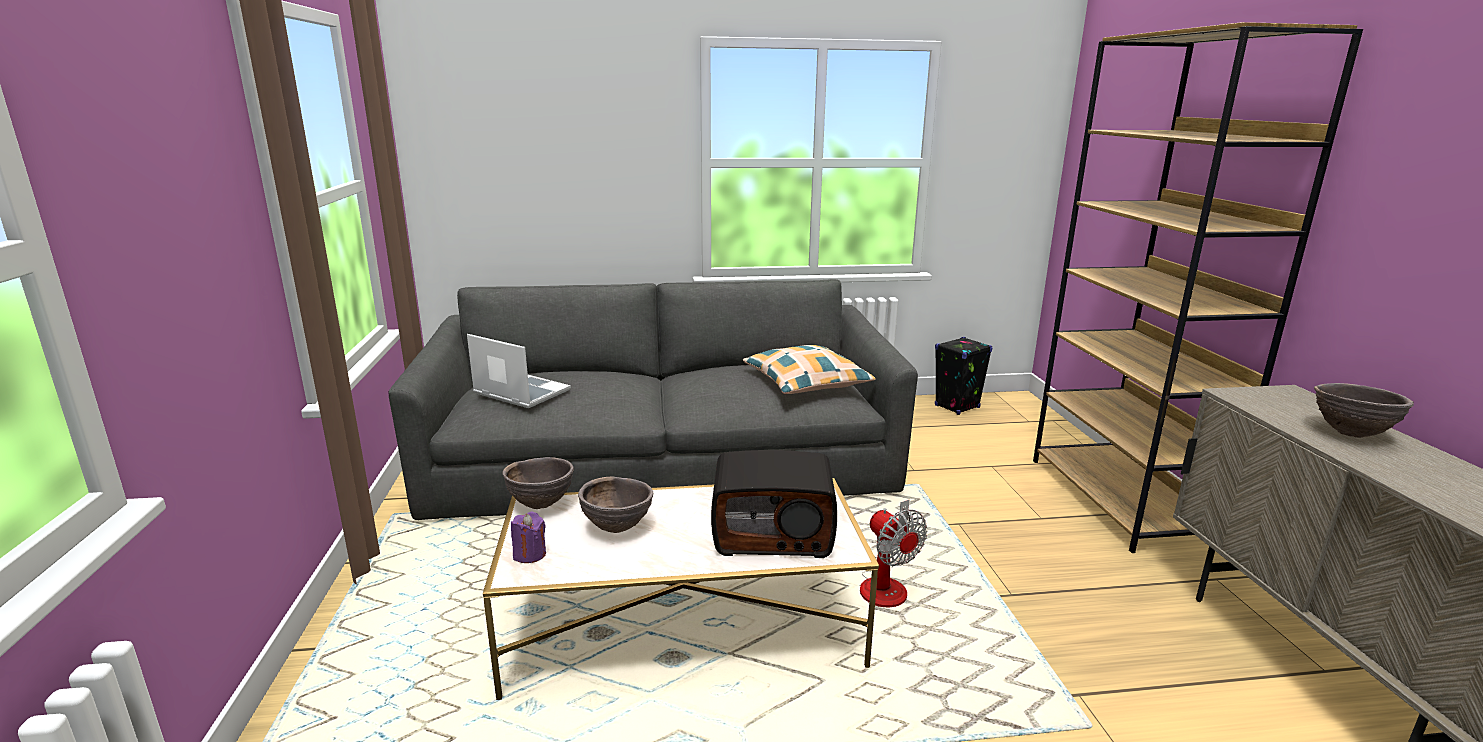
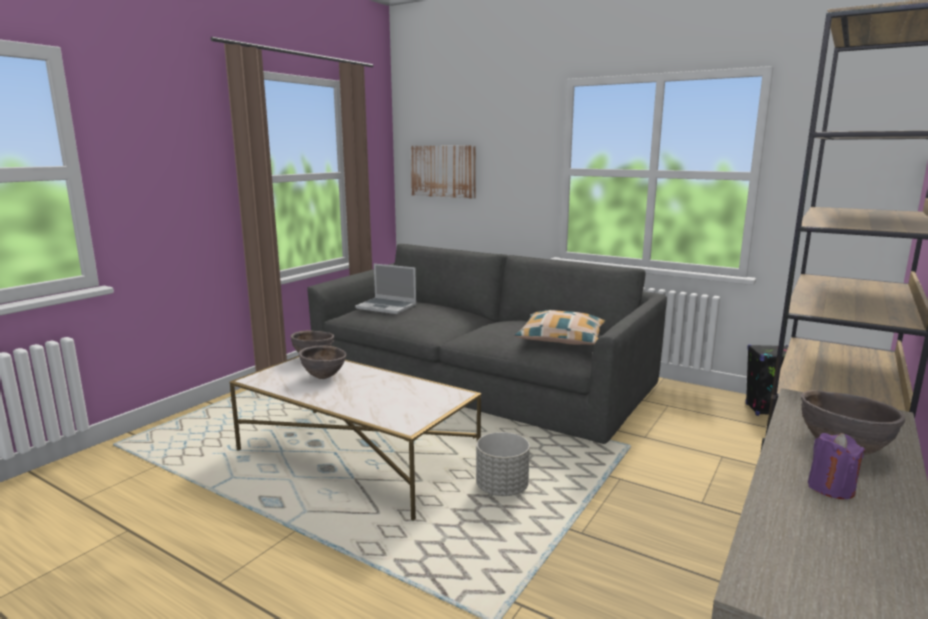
camera: 40 degrees right, 5 degrees down
(503, 166) = (443, 171): none -> picture
(520, 392) = (387, 307): laptop -> laptop turned 135 degrees clockwise
(530, 554) = (271, 374): purple candle -> purple candle (831, 488)
(773, 533) = (388, 405): radio -> none
(887, 584) = (502, 488): fan -> grey planter

